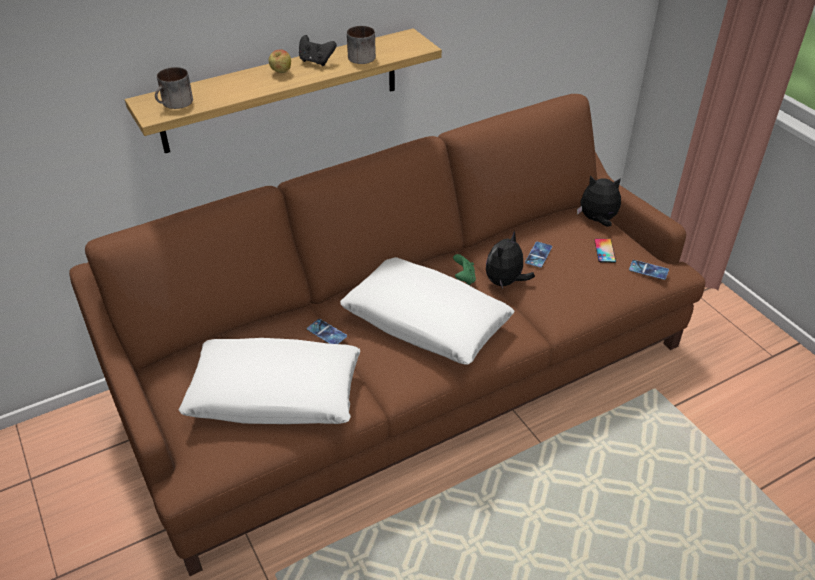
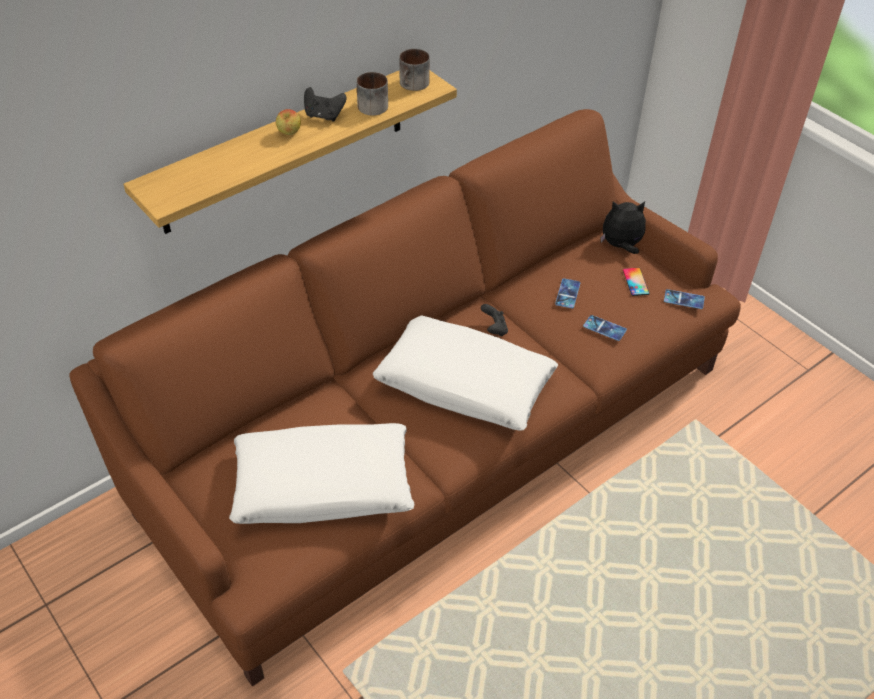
camera: 10 degrees left, 5 degrees up
(175, 103) = (184, 185): mug -> mug (413, 85)
(326, 333) = (361, 408): phone -> phone (604, 328)
(464, 278) = (494, 329): green game controller -> black game controller
(505, 282) = (537, 328): plush toy -> none

